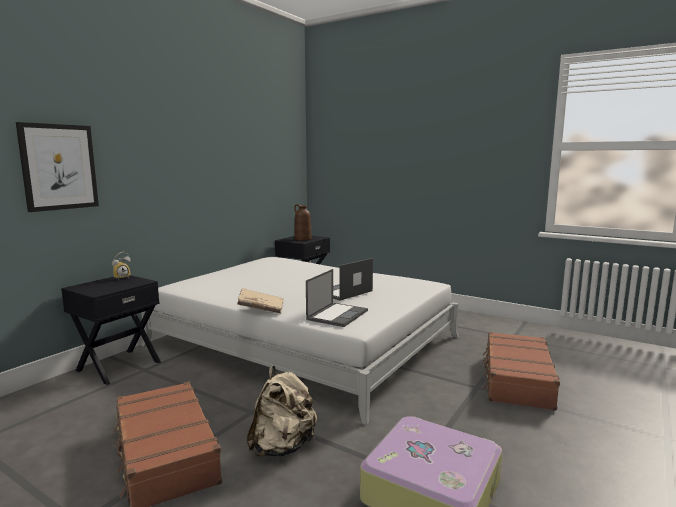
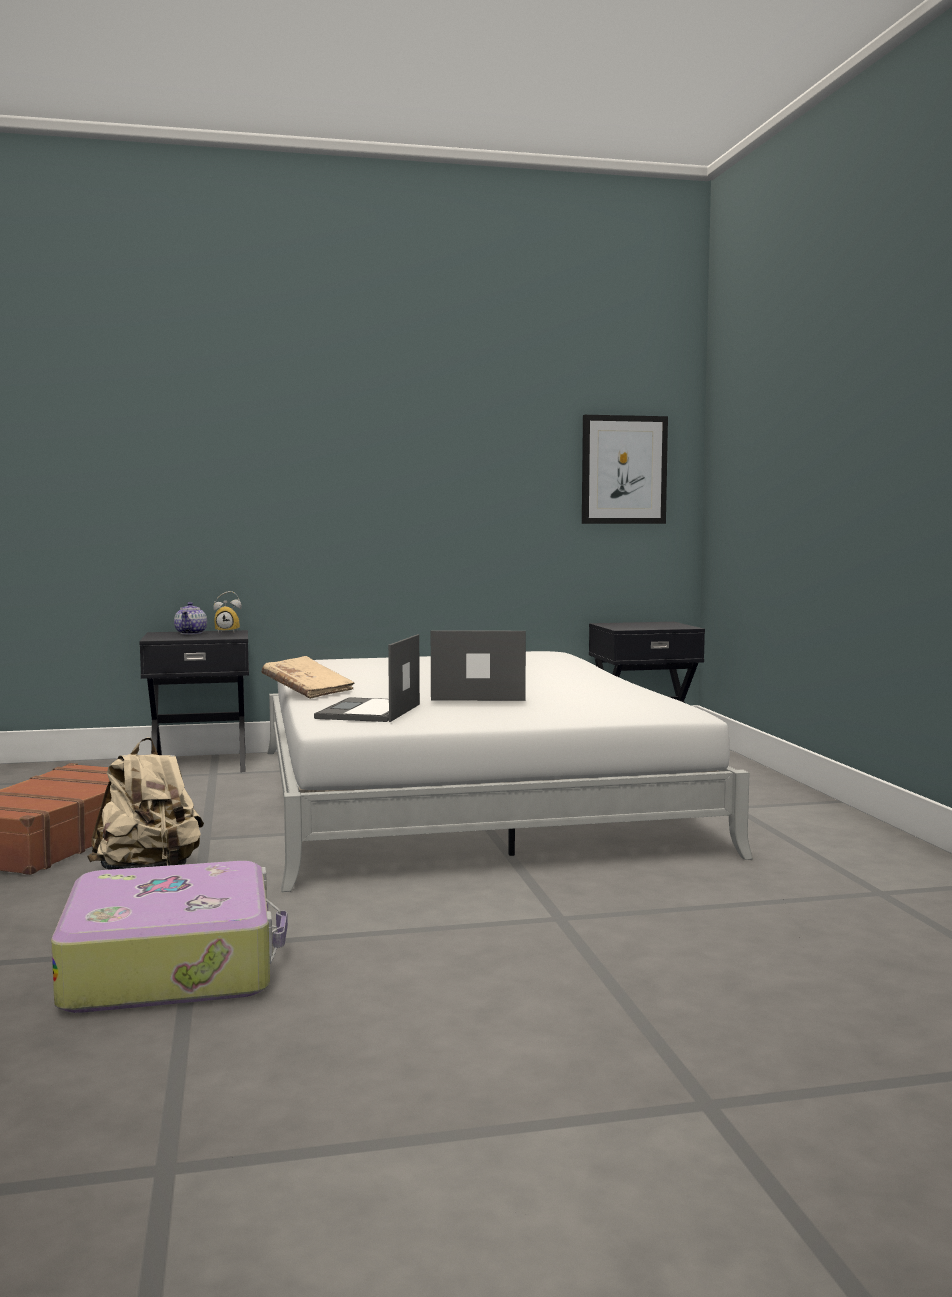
camera: 45 degrees right, 5 degrees down
(59, 167) = (161, 462): picture -> picture (623, 470)
(100, 283) = (191, 633): none -> teapot
(302, 239) = (642, 625): brown vase -> none
(337, 315) = (369, 712): laptop -> laptop turned 120 degrees clockwise
(516, 380) = (667, 936): brown suitcase -> none

